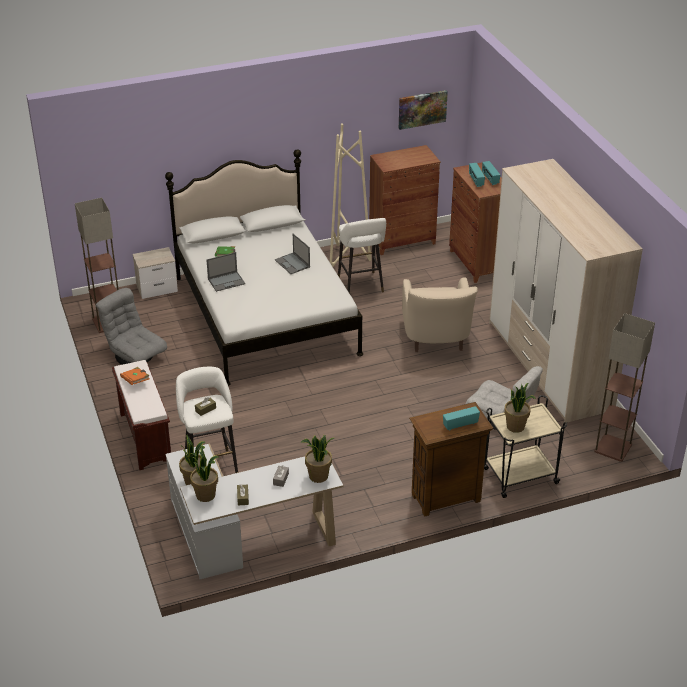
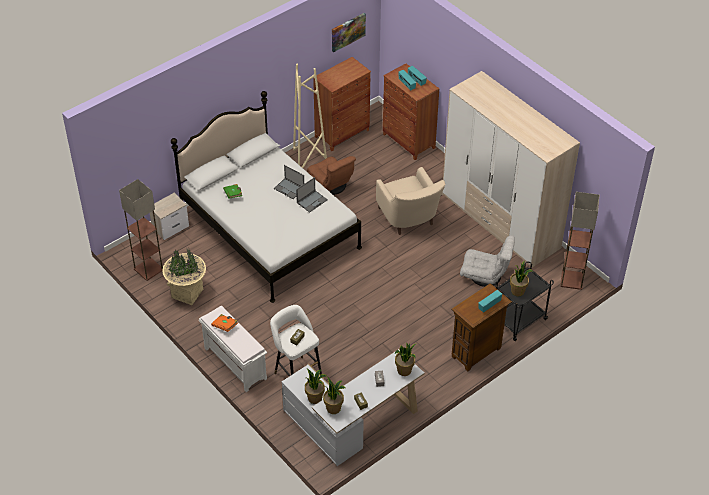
camera: 20 degrees left, 10 degrees up
(135, 355) = (187, 293): grey armchair -> beige planter
(145, 437) = (234, 363): brown bench -> white bench
(227, 281) = (247, 218): laptop -> laptop (312, 201)
(361, 286) = (331, 185): white stool -> brown armchair
(519, 476) = (518, 321): beige cart -> black cart

